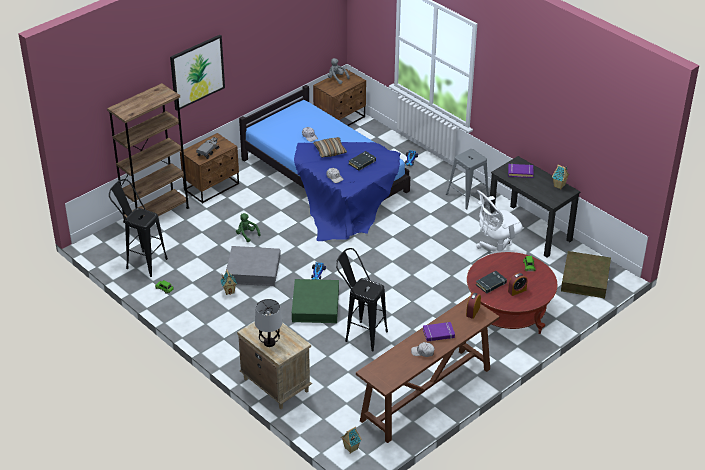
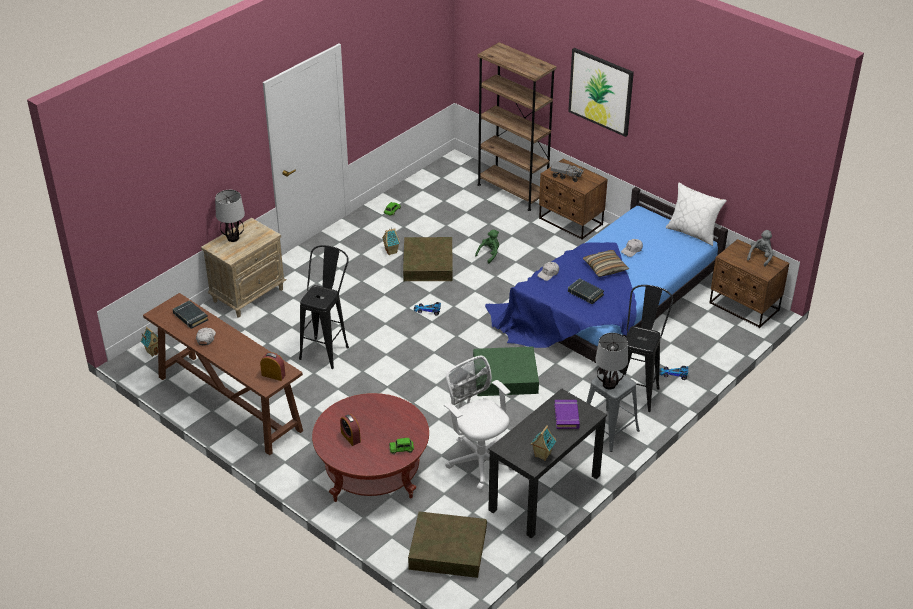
camera: 85 degrees right, 0 degrees up
(141, 262) = (432, 192): black stool -> black stool (637, 390)
(253, 270) = (428, 264): grey storage box -> brown storage box
(291, 107) = (693, 232): none -> white pillow
(315, 305) = (373, 313): green storage box -> green storage box (505, 376)
(438, 334) = (236, 349): purple book -> none
(474, 159) = (609, 385): none -> table lamp
(491, 284) = (362, 414): black book -> black book (190, 317)

